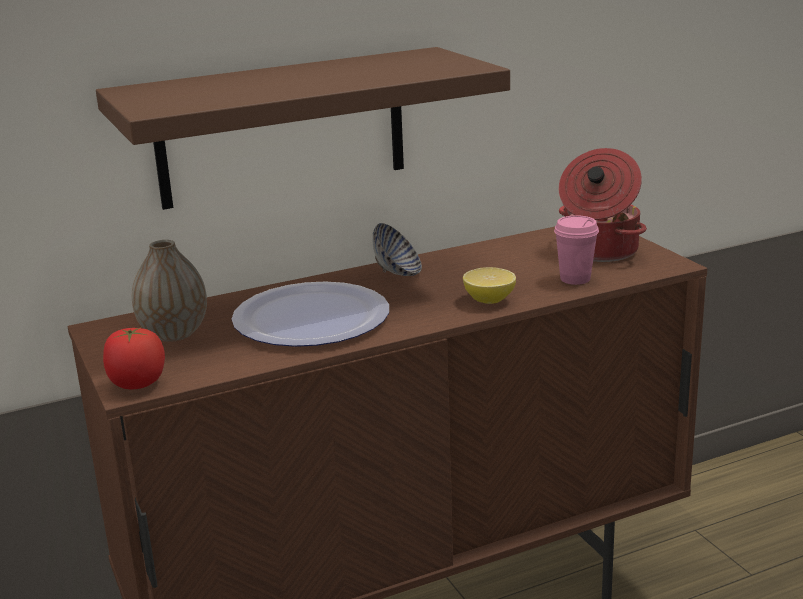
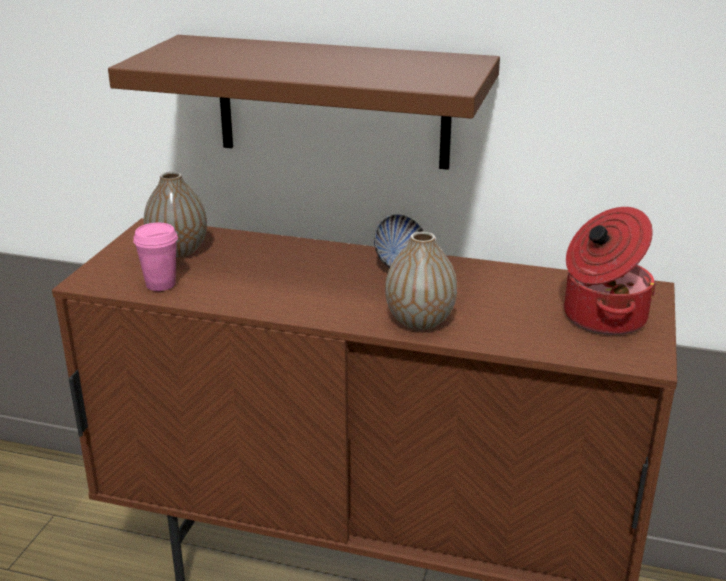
camera: 40 degrees right, 5 degrees up
(137, 384) = (95, 279): tomato -> none
(311, 318) = (274, 278): plate -> none
(489, 300) = (420, 321): lemon -> vase
(575, 279) = (526, 334): pink cup -> pink cup (161, 284)

